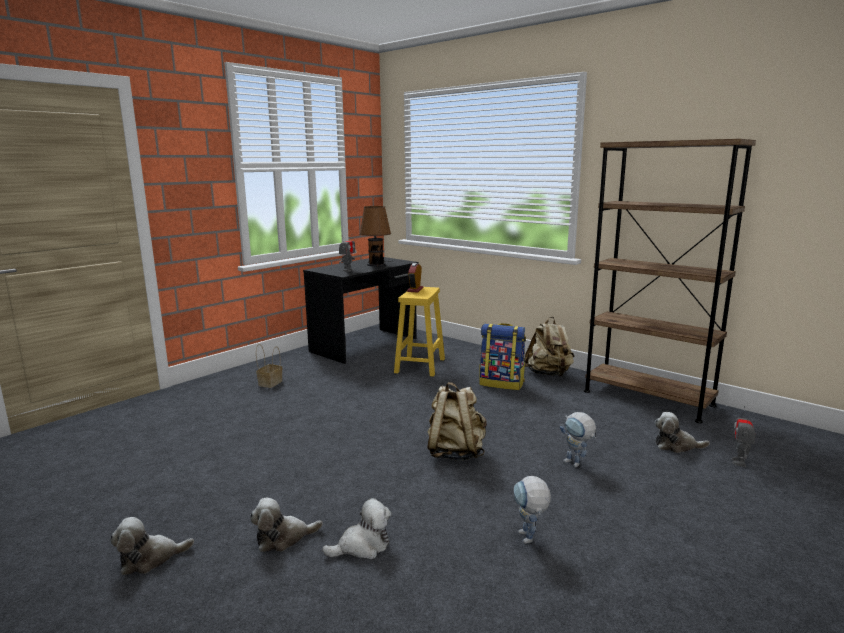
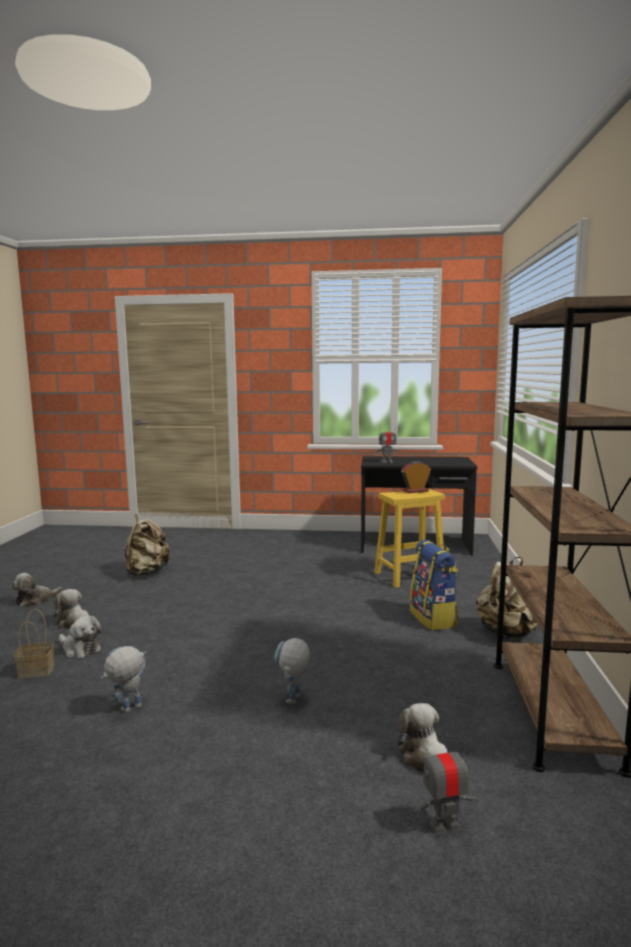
camera: 55 degrees right, 5 degrees down
(150, 559) = (35, 600): plush toy -> plush toy turned 75 degrees counterclockwise
(270, 383) = (286, 546): basket -> basket (37, 671)
(376, 264) = (430, 462): brown table lamp -> none
(455, 453) = (250, 640): beige backpack -> beige backpack (147, 573)

